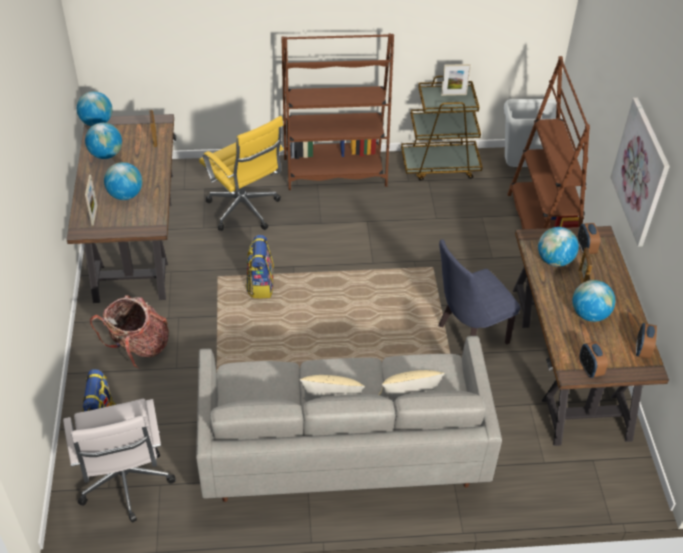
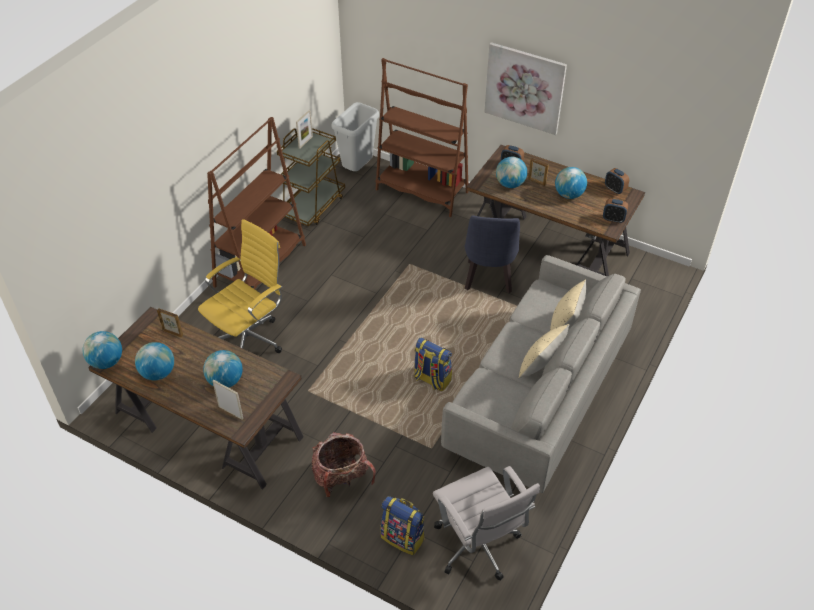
camera: 55 degrees left, 0 degrees up
(126, 485) = (478, 547): white office chair -> white office chair turned 45 degrees clockwise
(245, 211) = (250, 339): yellow office chair -> yellow office chair turned 45 degrees counterclockwise
(260, 285) = (341, 368): backpack -> backpack (431, 379)

